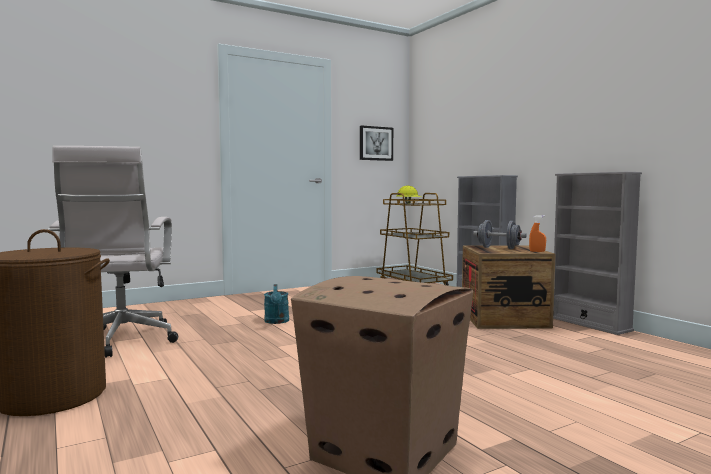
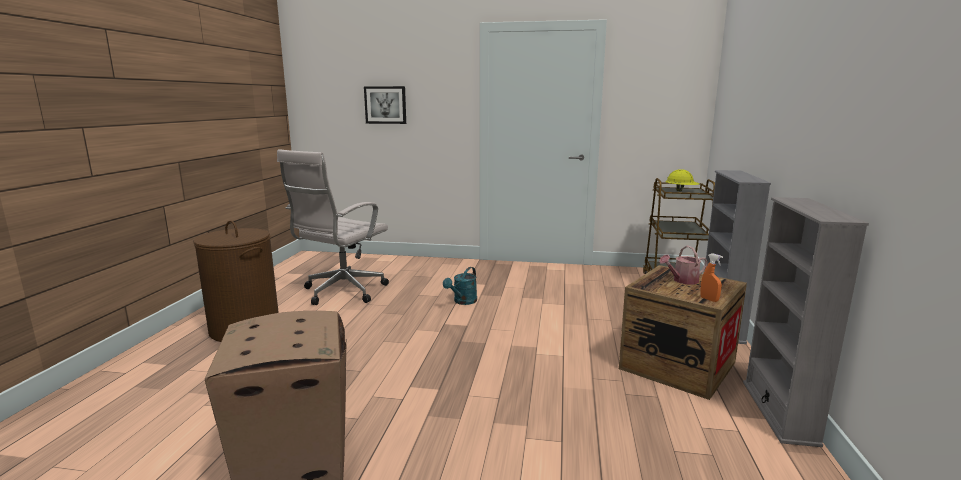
camera: 40 degrees right, 10 degrees up
(375, 143) = (662, 114): picture -> picture (385, 105)
(498, 248) = (682, 280): grey dumbbell -> watering can

